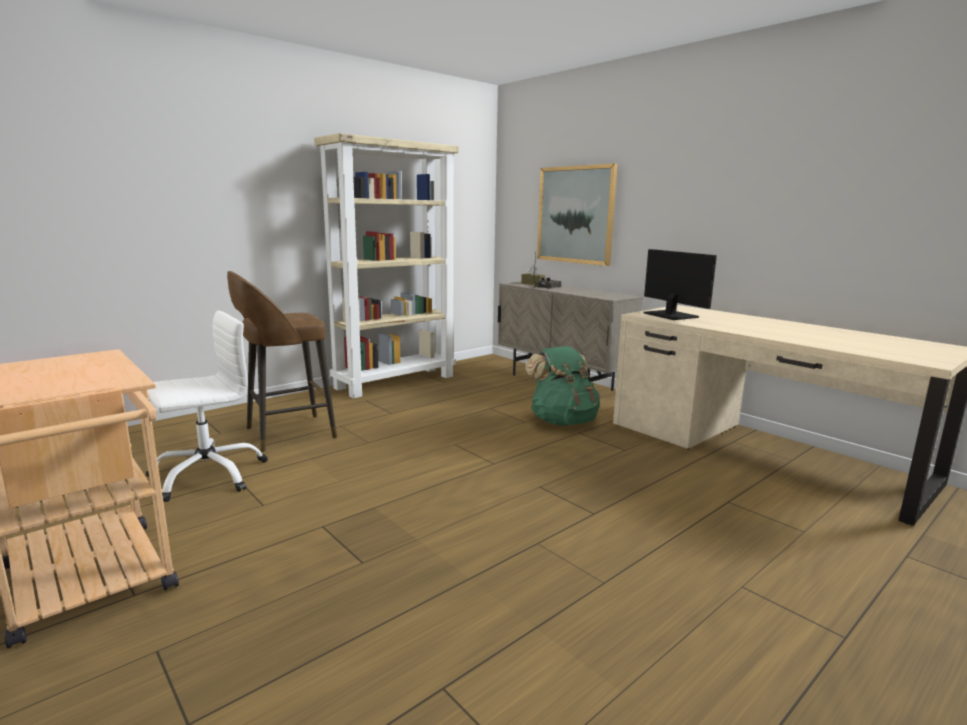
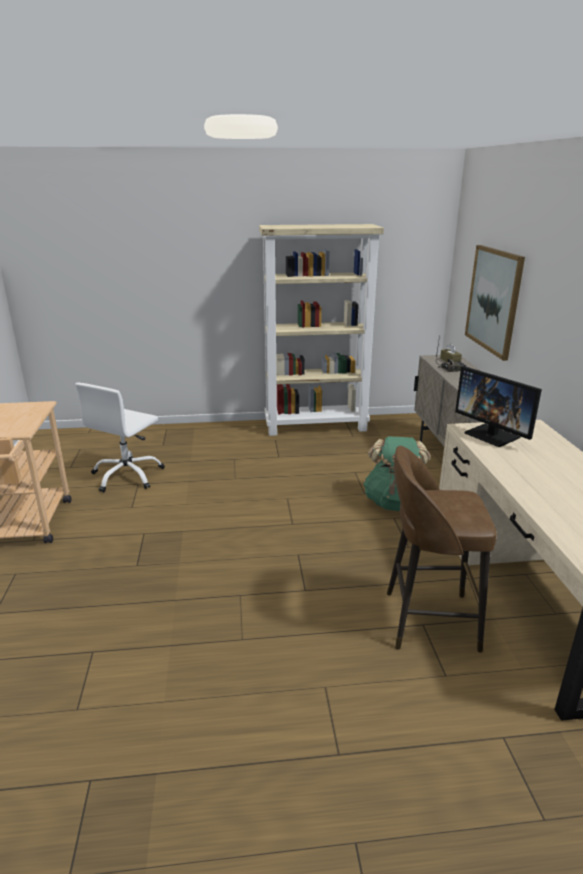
camera: 35 degrees right, 10 degrees up
(208, 475) = (127, 476): white office chair -> white office chair turned 120 degrees clockwise
(287, 433) = (197, 456): brown stool -> brown stool (427, 620)
(670, 315) = (492, 435): monitor -> monitor turned 135 degrees clockwise

